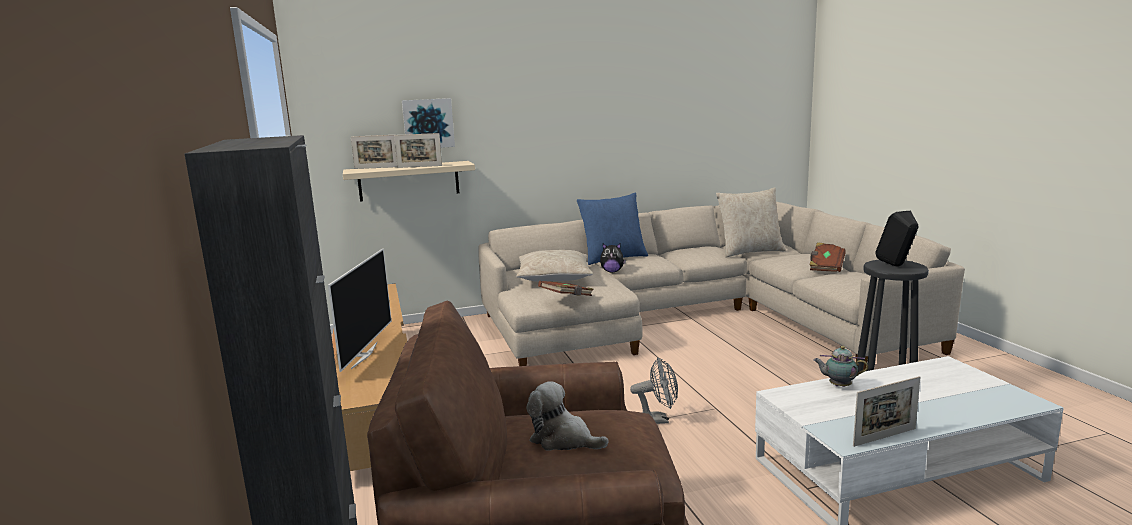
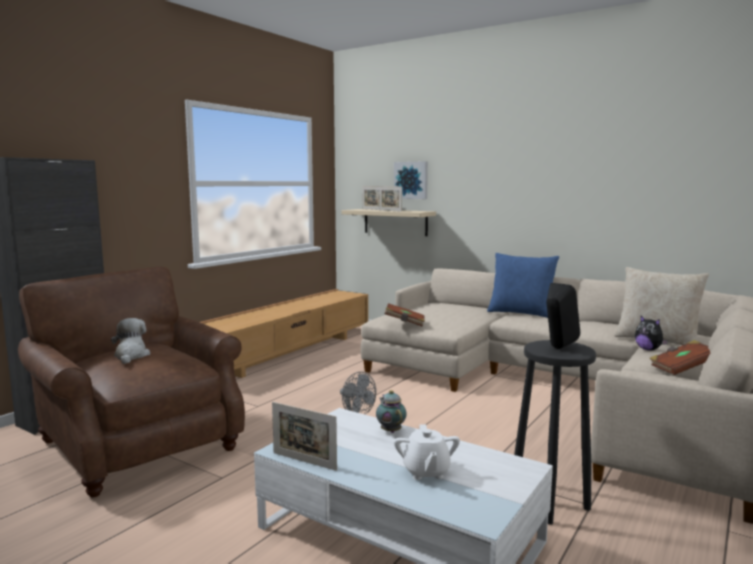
camera: 50 degrees right, 5 degrees down
(363, 355) = (250, 316): television -> none
(554, 276) = (439, 310): beige pillow -> none
(612, 271) = (493, 320): plush toy -> plush toy (648, 349)
(938, 396) = (426, 472): none -> white teapot

